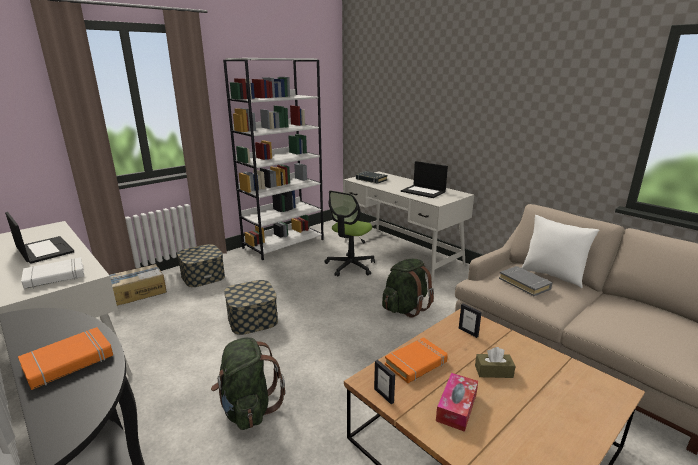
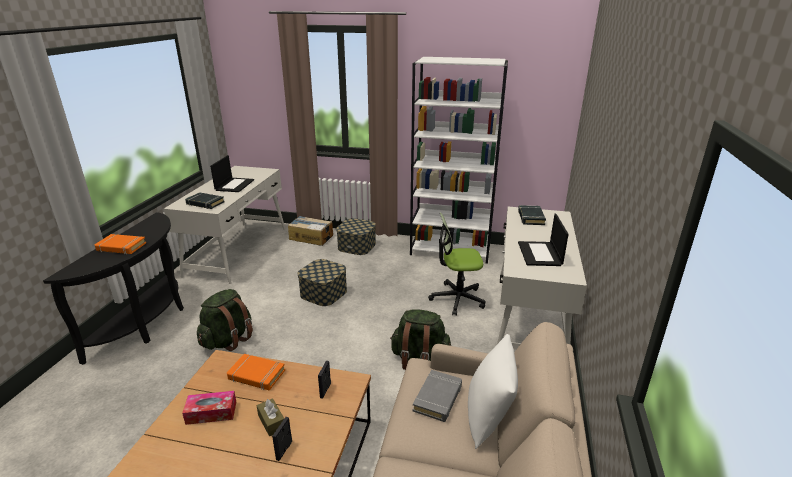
camera: 55 degrees right, 5 degrees up
(55, 277) = (205, 203): white book -> black book
(384, 395) = (208, 373): picture frame -> picture frame (284, 450)

